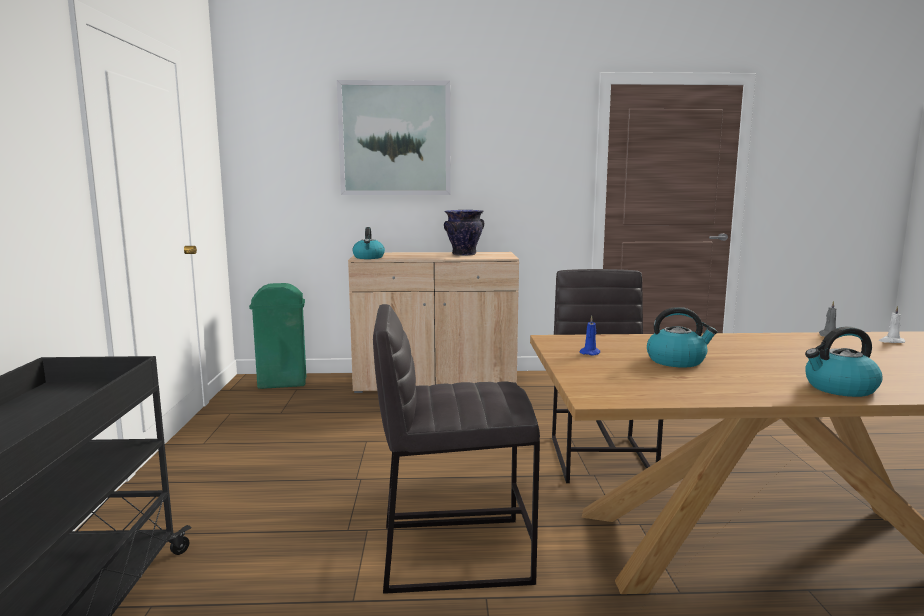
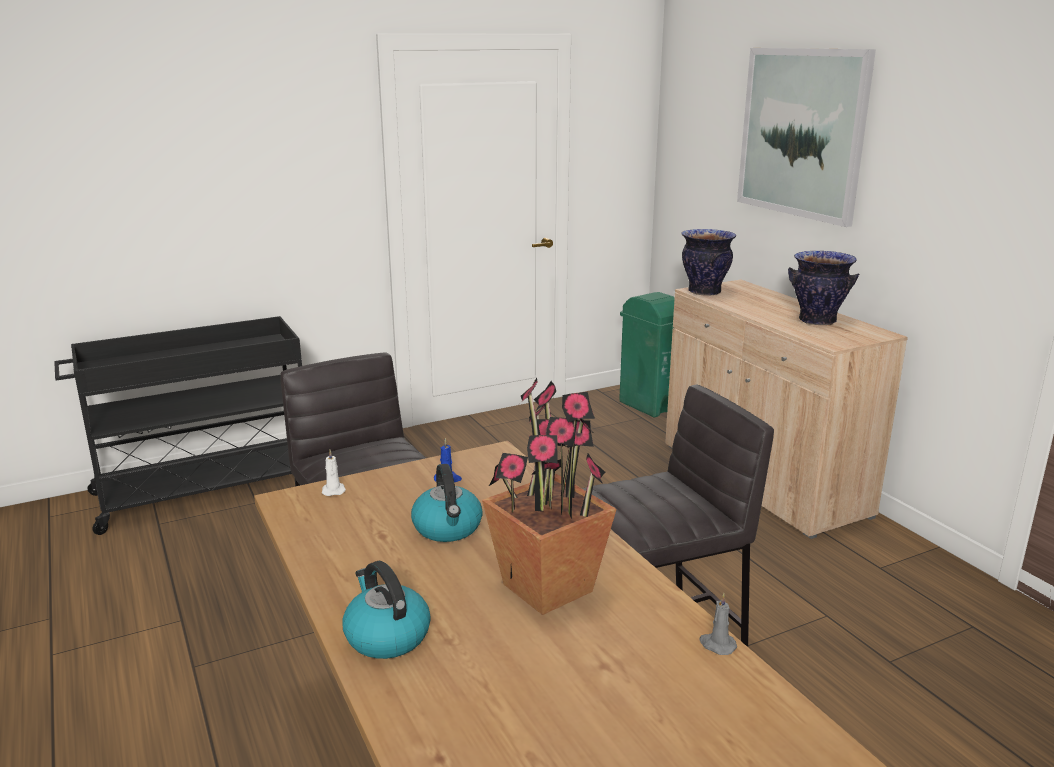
camera: 65 degrees right, 10 degrees up
(369, 257) = (705, 292): kettle -> vase
(767, 351) = (548, 587): none -> potted plant
(891, 341) = (728, 710): white candle -> white candle (333, 490)

